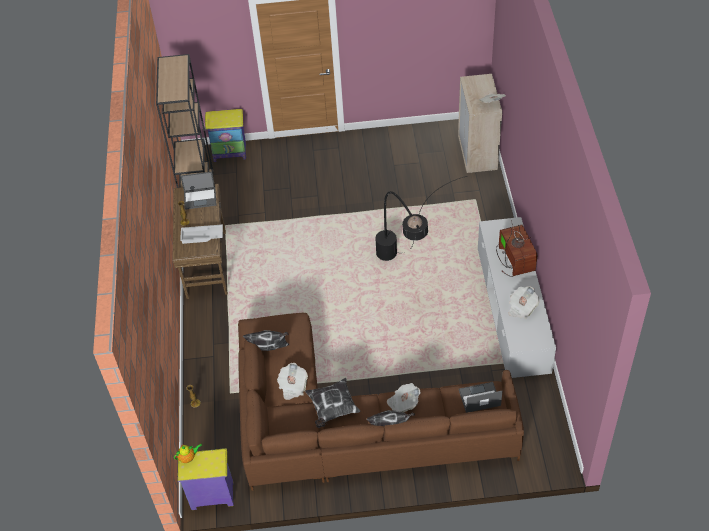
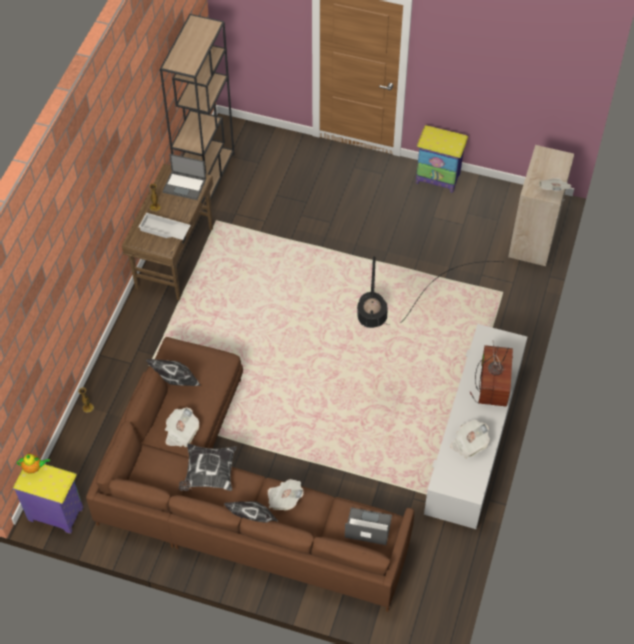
camera: 20 degrees right, 5 degrees up
(230, 153) = (263, 139): nightstand -> nightstand (438, 179)

